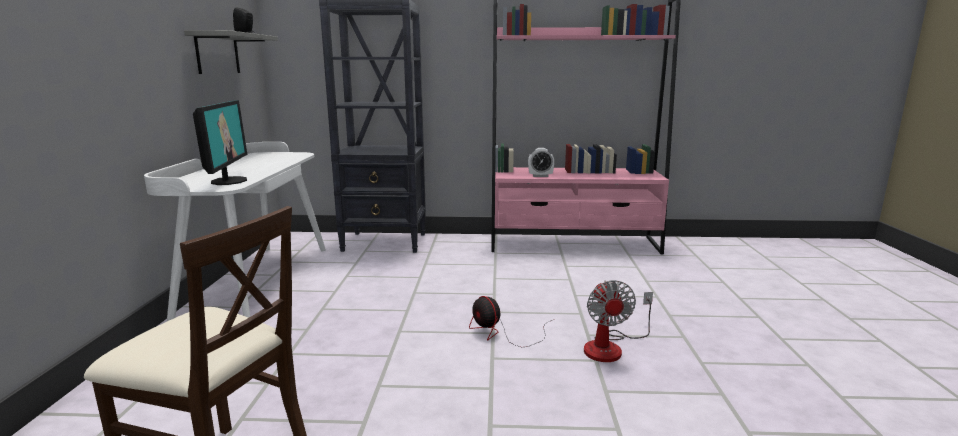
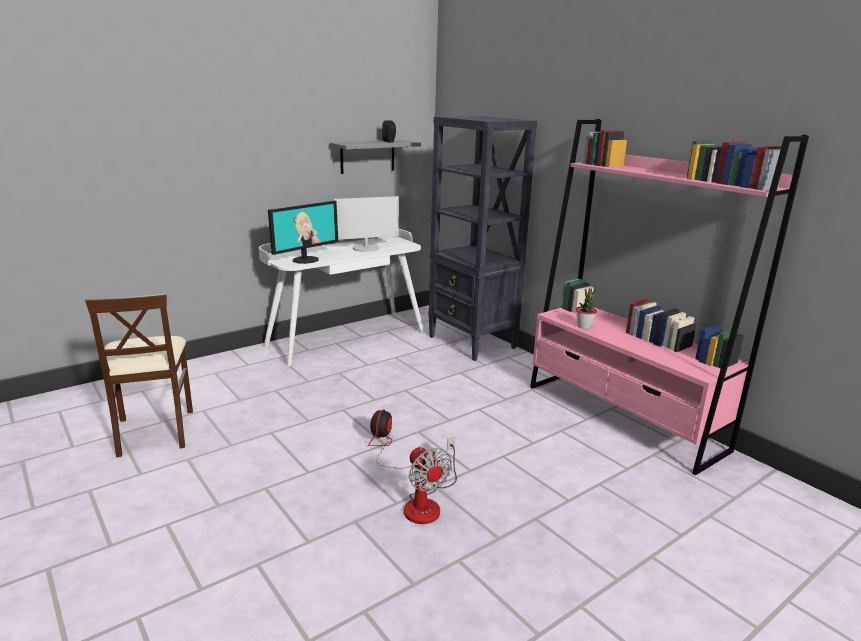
camera: 50 degrees right, 5 degrees up
(263, 162) = (366, 248): none -> monitor
(540, 176) = (584, 326): alarm clock -> potted plant
(611, 347) = (427, 503): fan -> fan turned 75 degrees counterclockwise

